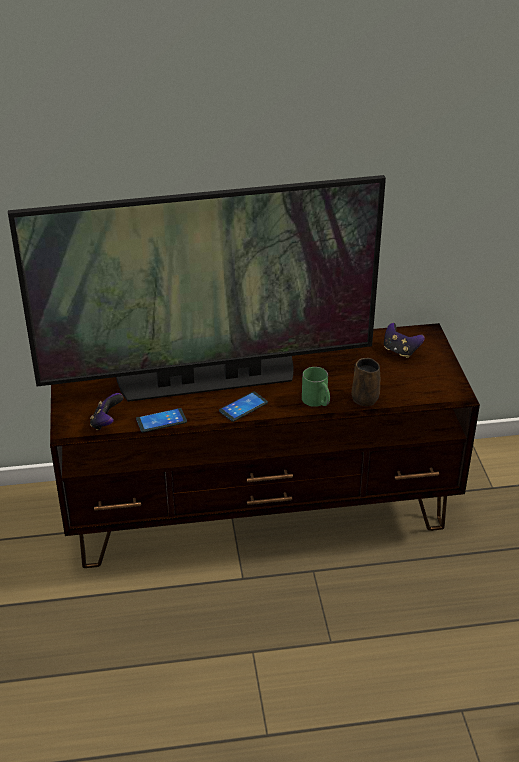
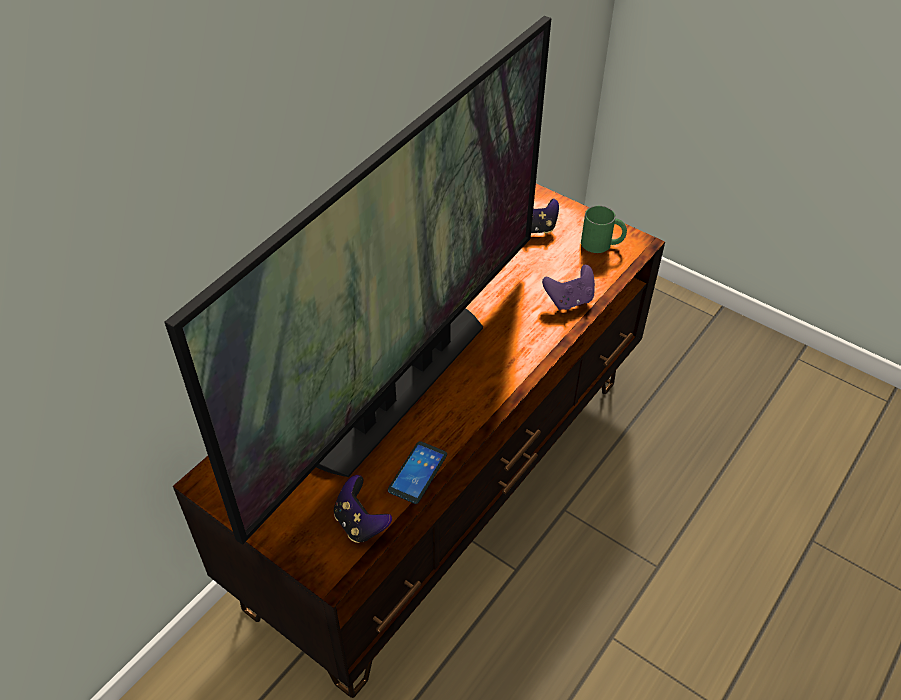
camera: 45 degrees left, 10 degrees up
(243, 407) = (477, 392): phone -> none
(317, 401) = (535, 334): green mug -> green mug (602, 244)
(364, 397) = (569, 300): brown mug -> purple game controller

